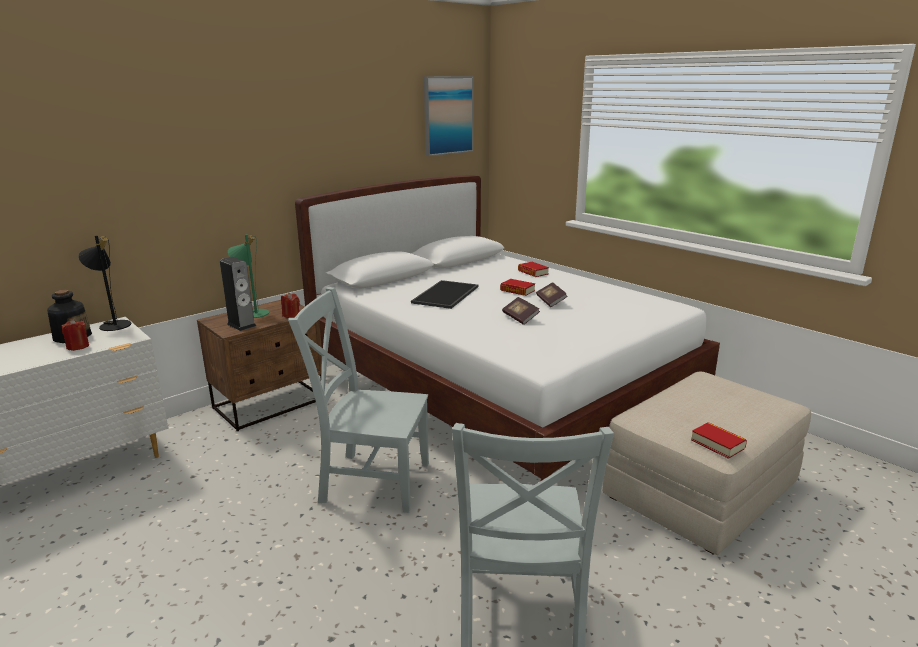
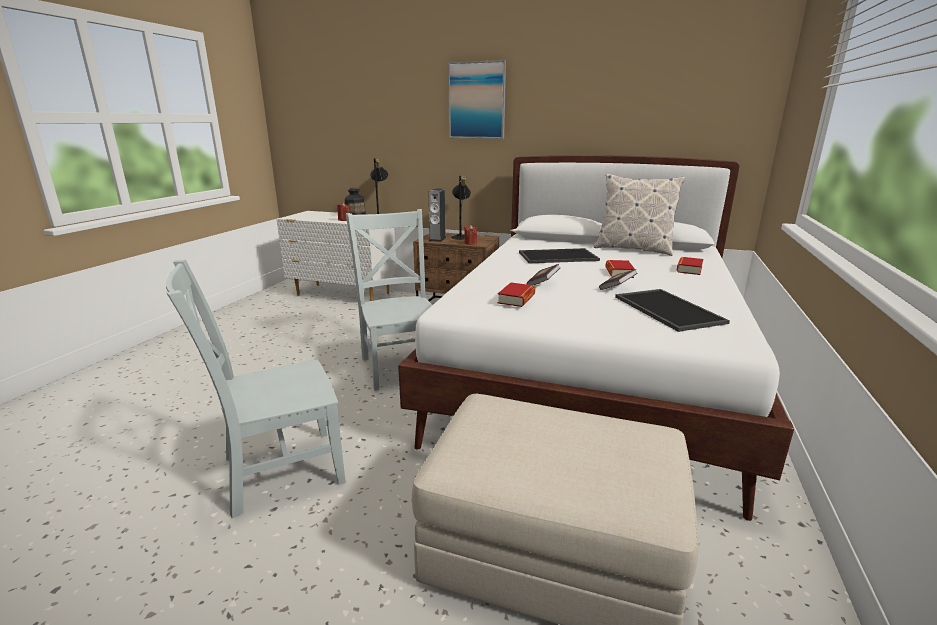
camera: 60 degrees right, 0 degrees up
(253, 312) = (461, 236): green table lamp -> black table lamp
(448, 115) = (713, 90): picture -> picture (477, 100)
(459, 269) = (633, 249): none -> pillow
(610, 303) = (666, 309): none -> tray
(717, 444) = (460, 459): book -> book (516, 299)

